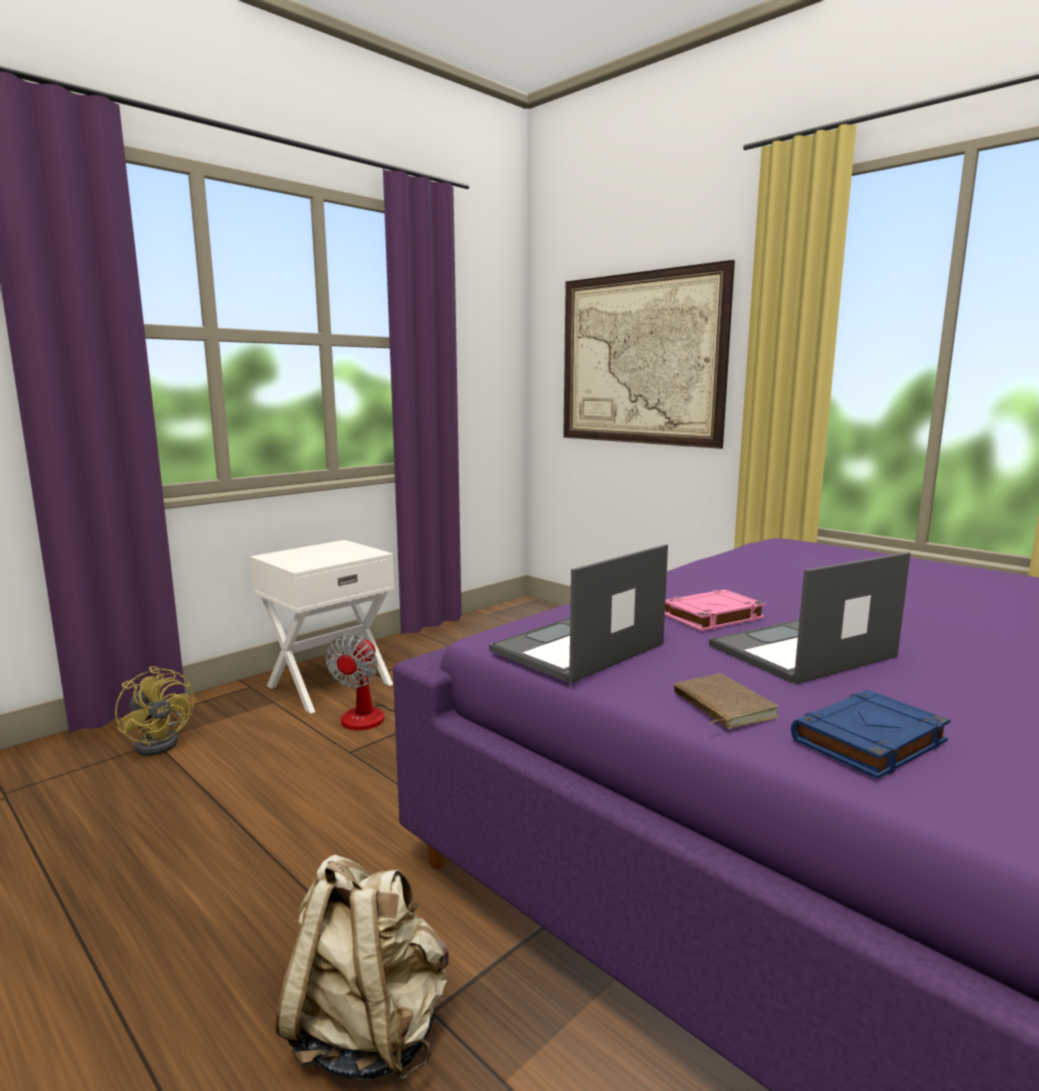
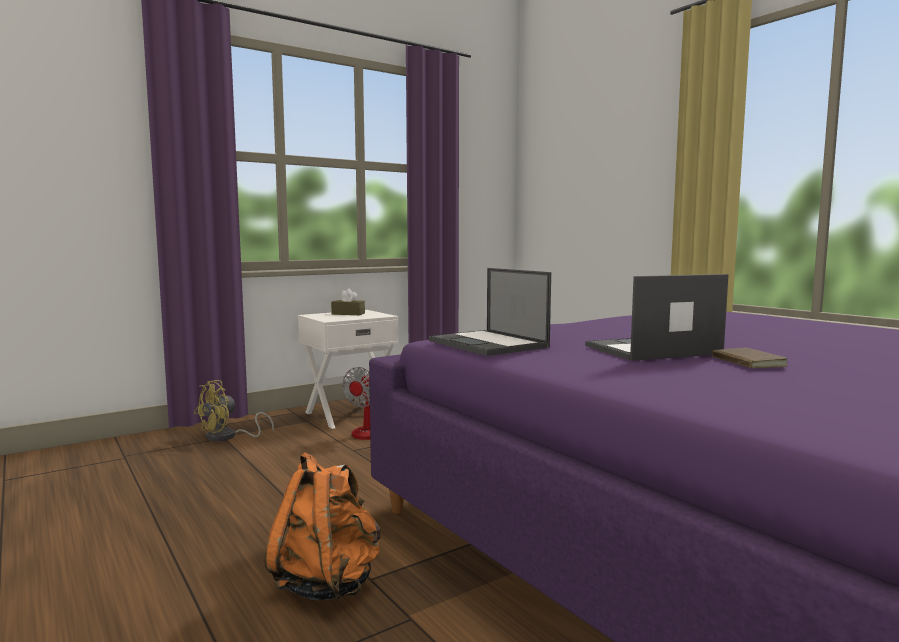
camera: 10 degrees right, 5 degrees down
(162, 741) = (228, 437): yellow fan -> yellow fan turned 75 degrees clockwise
(322, 551) = (348, 314): none -> brown tissue box
(369, 1030) = (327, 583): beige backpack -> orange backpack
(576, 648) = (489, 344): laptop -> laptop turned 90 degrees counterclockwise
(640, 359) = (599, 178): picture -> none
(711, 616) = (600, 336): pink book -> none
(720, 706) = (567, 366): brown book -> brown book (746, 362)
(868, 741) = (658, 380): blue book -> none

